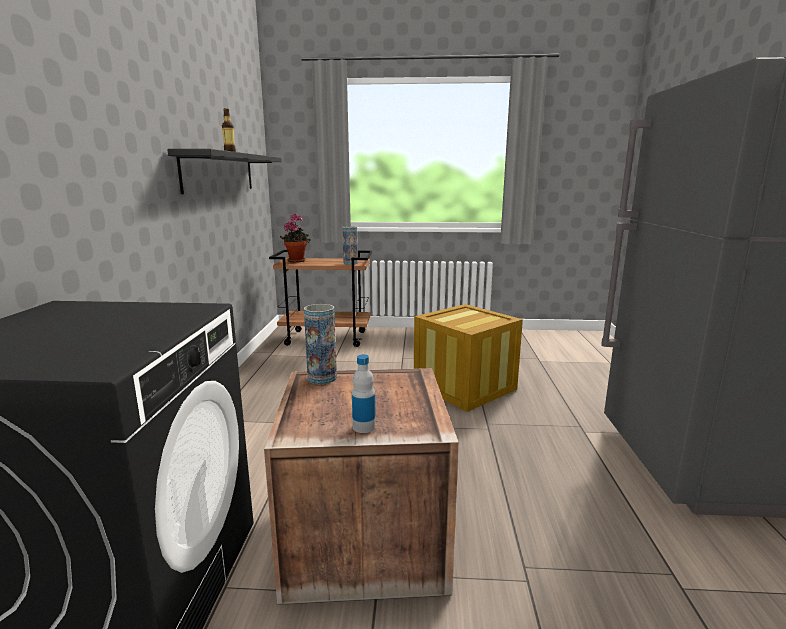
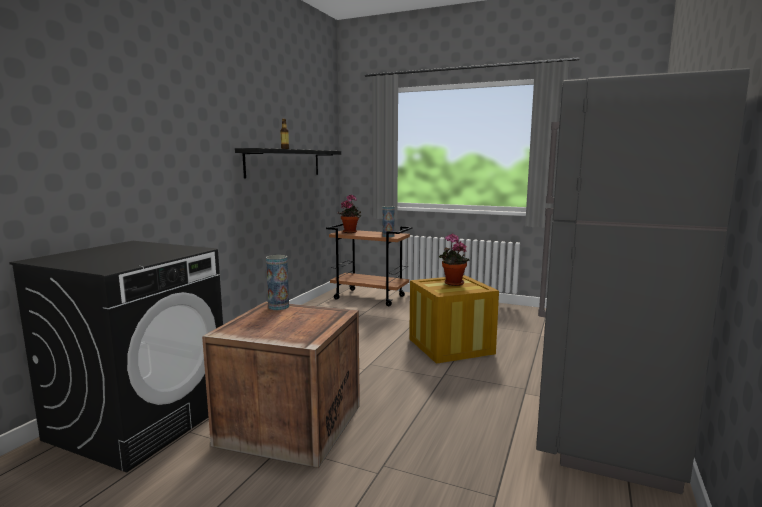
camera: 20 degrees right, 5 degrees down
(364, 427) = (269, 334): bottle -> none
(463, 316) = (452, 283): none -> potted plant

